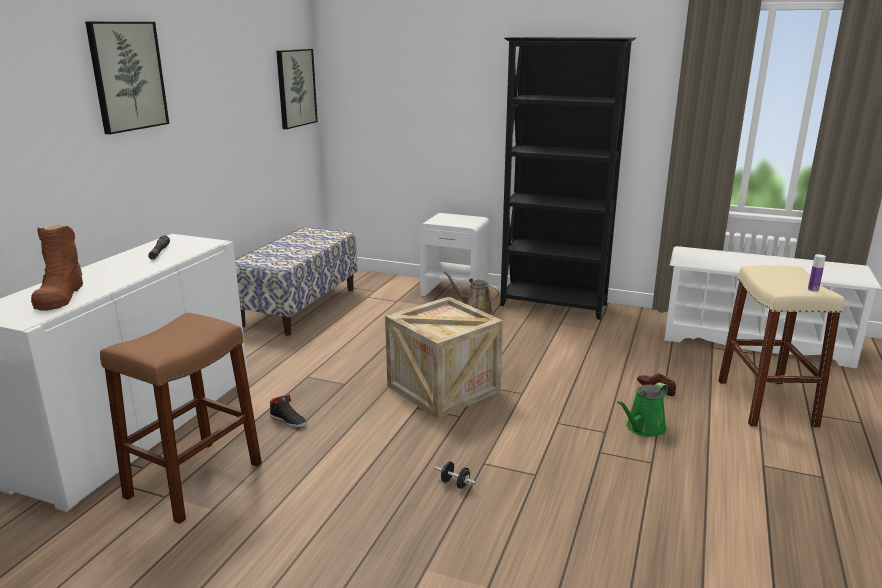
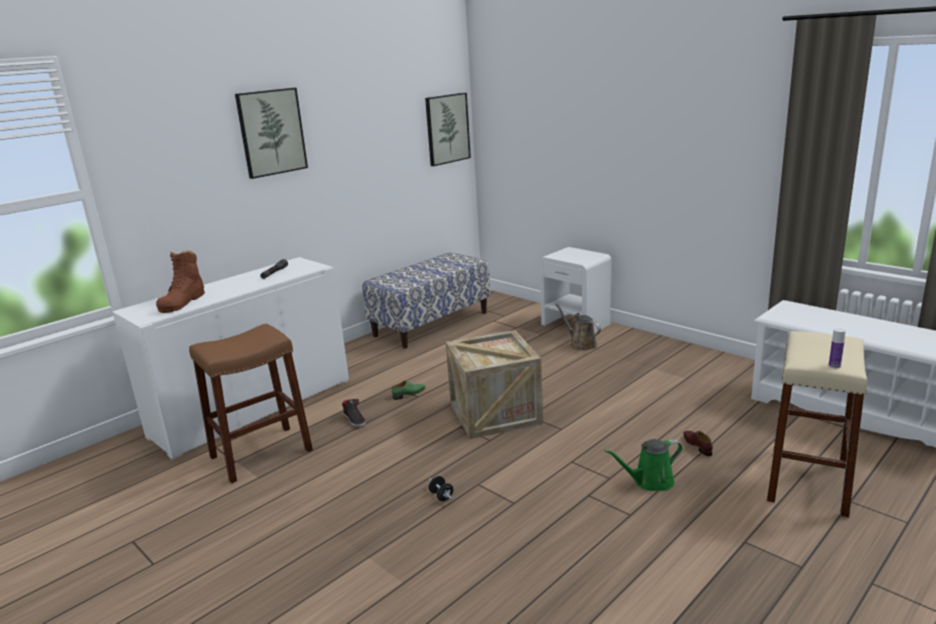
camera: 25 degrees right, 0 degrees up
(332, 382) = (409, 394): none -> green shoe
(554, 305) = (663, 348): black bookcase -> none

